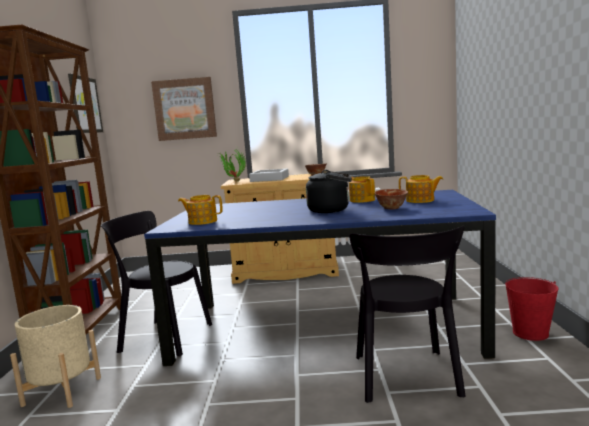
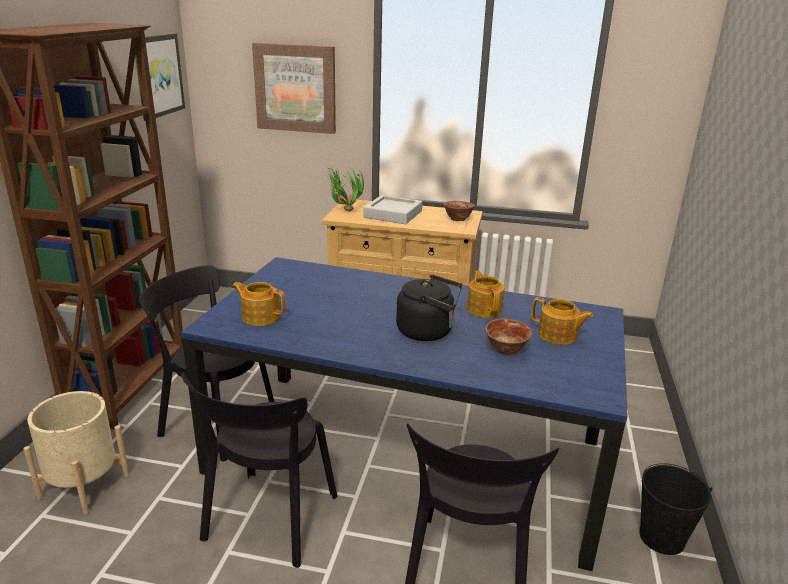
camera: 10 degrees right, 15 degrees up
(233, 381) = (268, 521): none -> black chair
(530, 333) = (662, 538): red bucket -> black bucket

